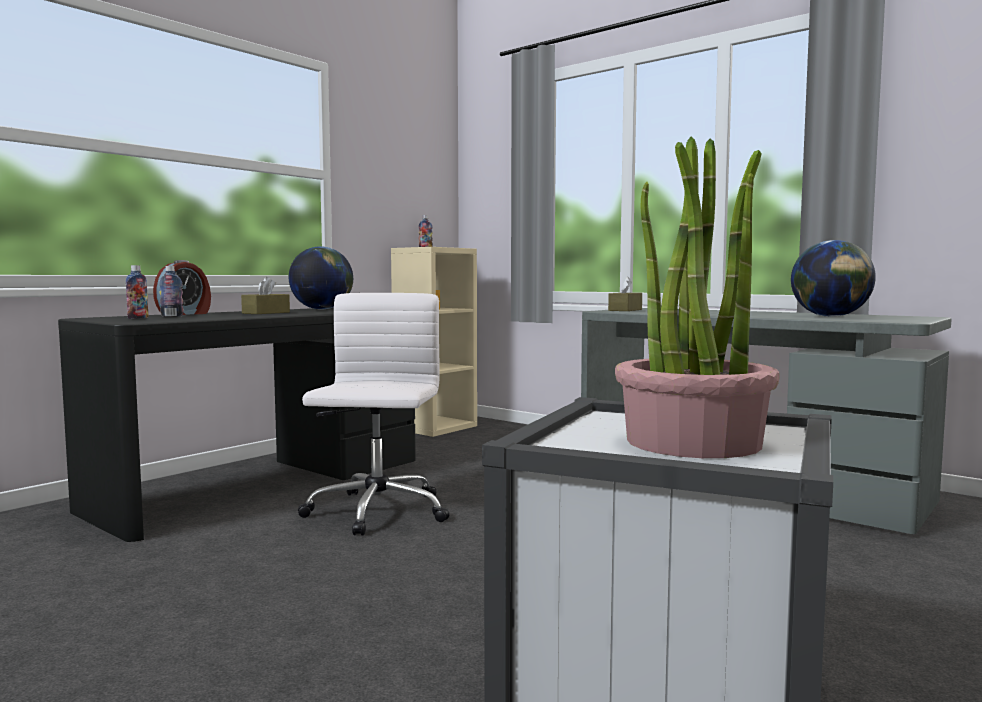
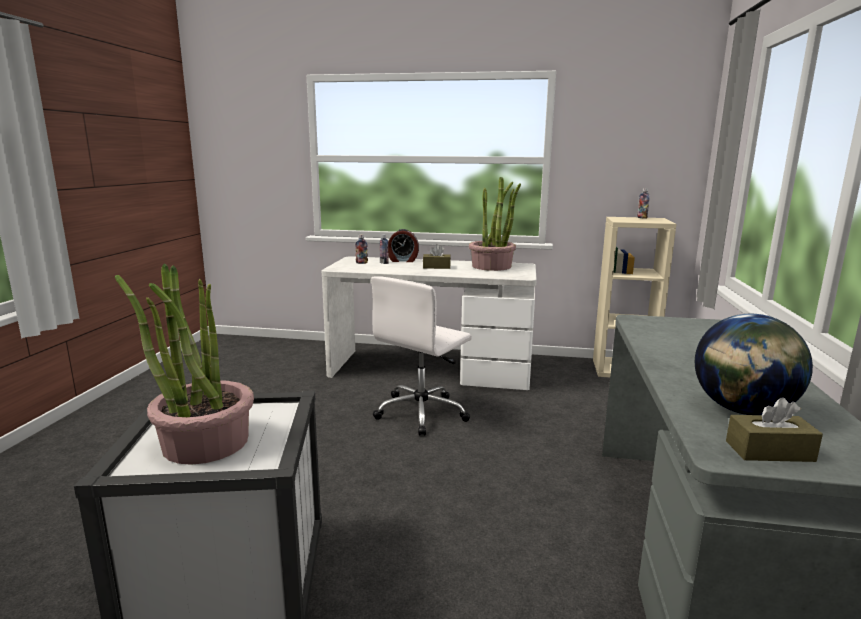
camera: 60 degrees right, 10 degrees up
(262, 484) = (431, 369): black desk -> white desk
(322, 309) = (492, 266): globe -> potted plant
(376, 512) = (422, 412): white office chair -> white office chair turned 150 degrees clockwise
(625, 310) = (663, 323): brown tissue box -> brown tissue box (769, 451)

